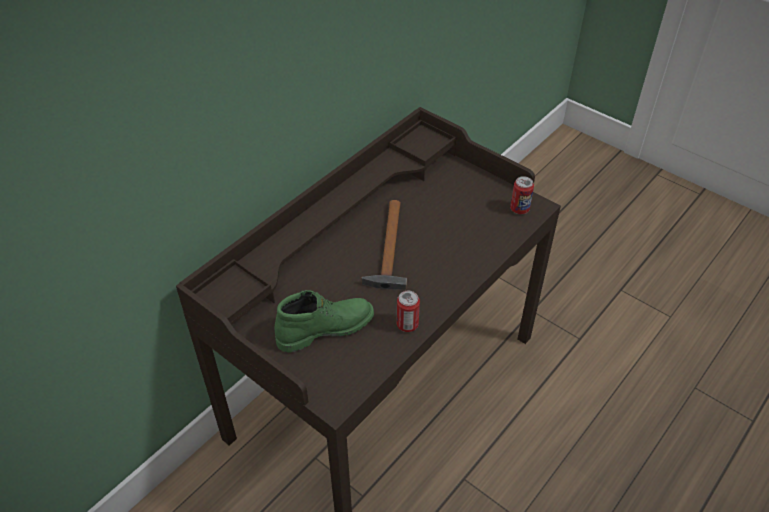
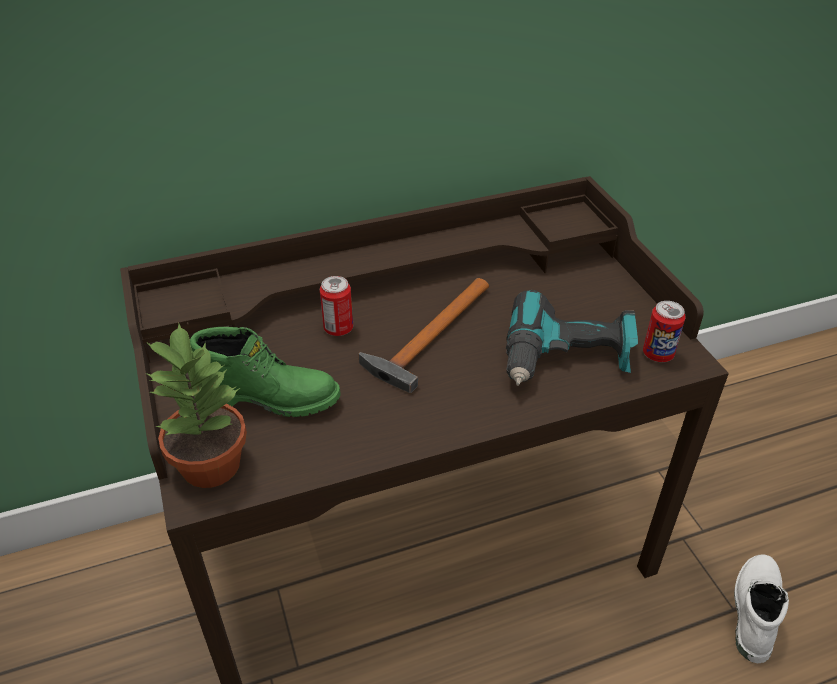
camera: 30 degrees right, 5 degrees down
(326, 382) = (210, 464): none -> potted plant
(407, 325) = (374, 438): can -> can (338, 328)
(475, 232) = (566, 359): none -> power drill
(589, 334) = (753, 609): none -> white boot

